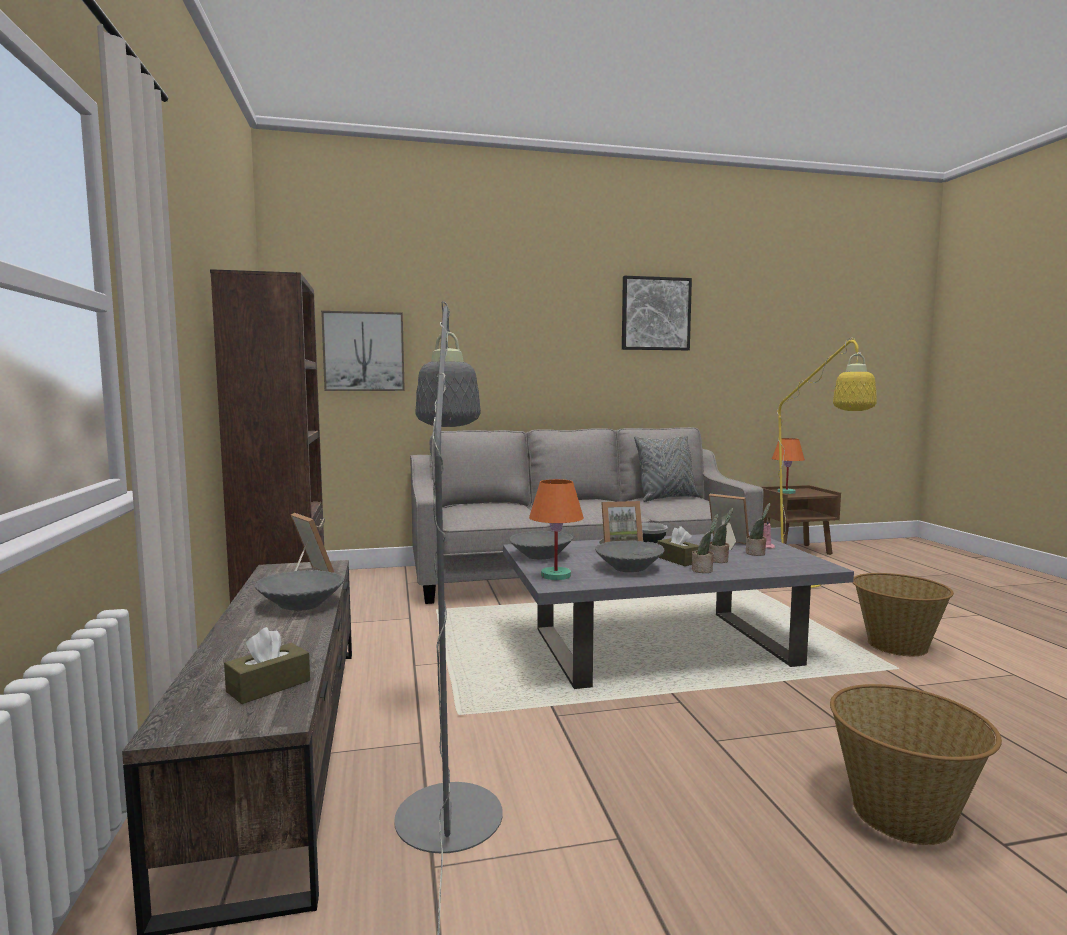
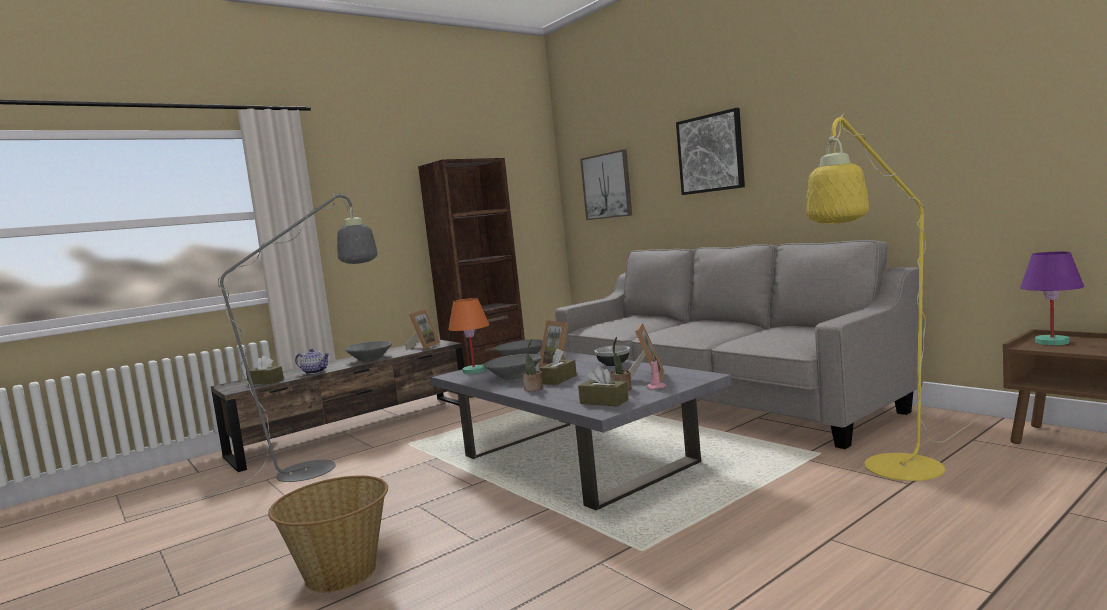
camera: 65 degrees right, 0 degrees up
(299, 644) = (315, 372): none -> teapot
(655, 314) = (849, 94): picture -> picture (710, 153)
(666, 498) = (804, 329): grey pillow -> none
(719, 560) = (574, 386): potted plant -> none
(786, 492) = (1051, 342): orange table lamp -> purple table lamp
(793, 562) = (604, 402): none -> brown tissue box
(896, 645) = (722, 544): basket -> none

